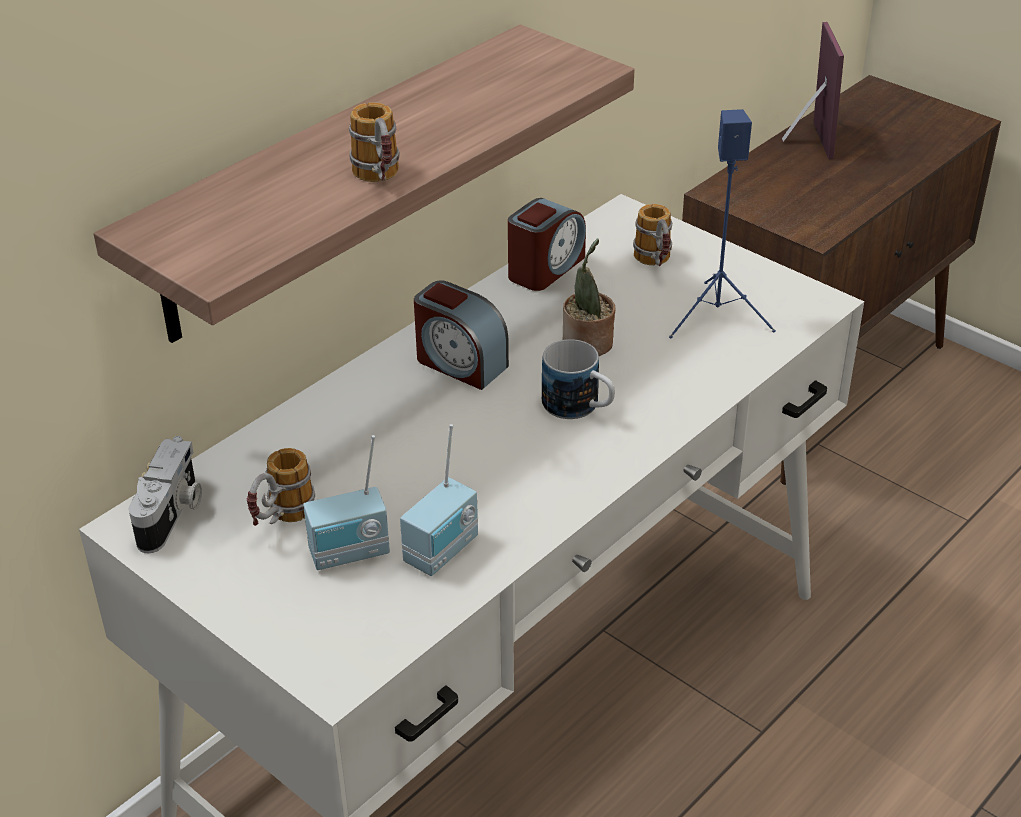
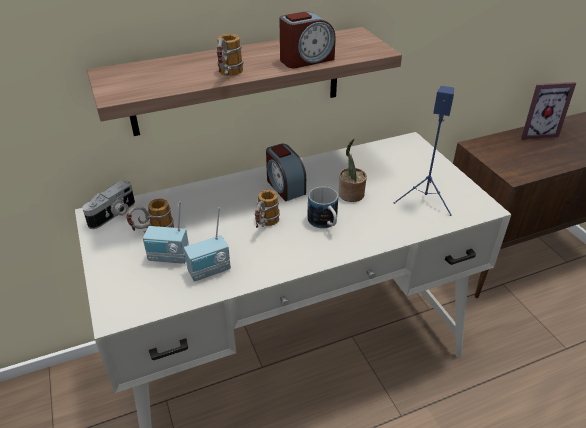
camera: 25 degrees right, 0 degrees up
(545, 268) = (355, 155): alarm clock -> alarm clock (306, 60)
(655, 265) = (410, 167): mug -> mug (265, 225)
(804, 141) = (535, 133): picture frame -> picture frame turned 60 degrees clockwise

